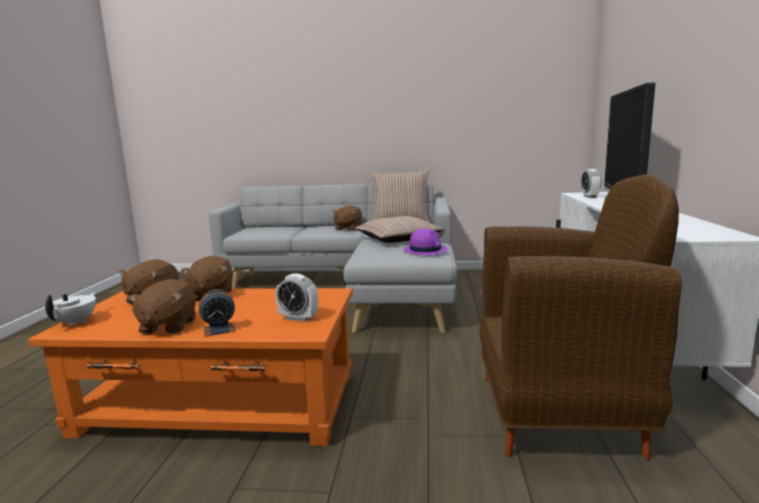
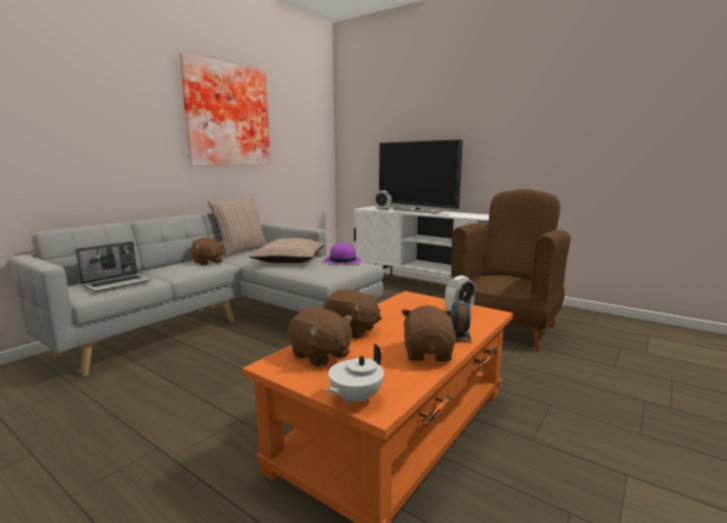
camera: 60 degrees left, 0 degrees up
(76, 322) = (355, 398): white teapot -> white teapot turned 90 degrees counterclockwise
(168, 326) = (428, 353): brown plush toy -> brown plush toy turned 120 degrees counterclockwise
(265, 231) = (118, 283): none -> laptop
(417, 85) = (226, 115): none -> picture

